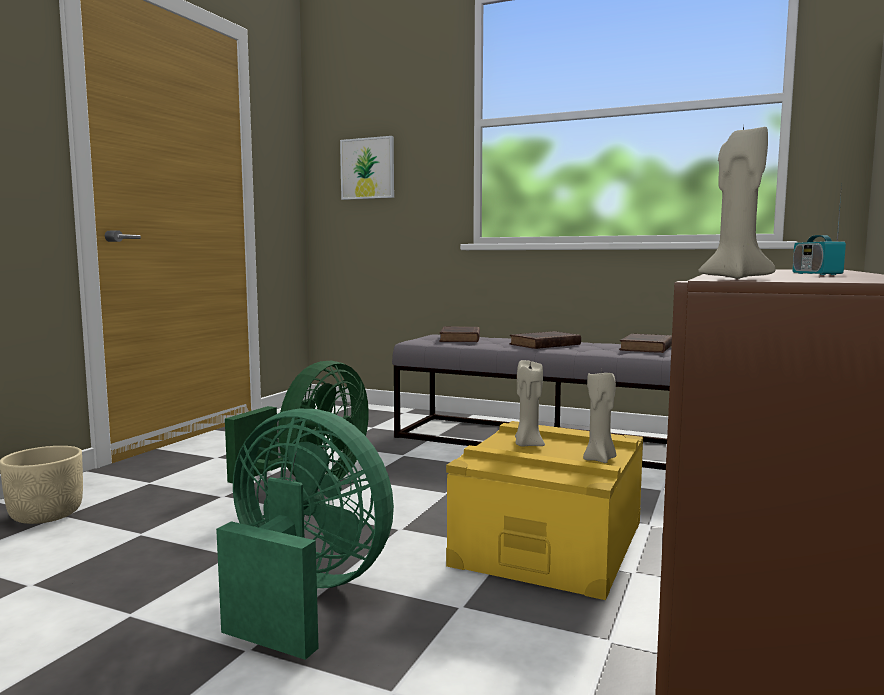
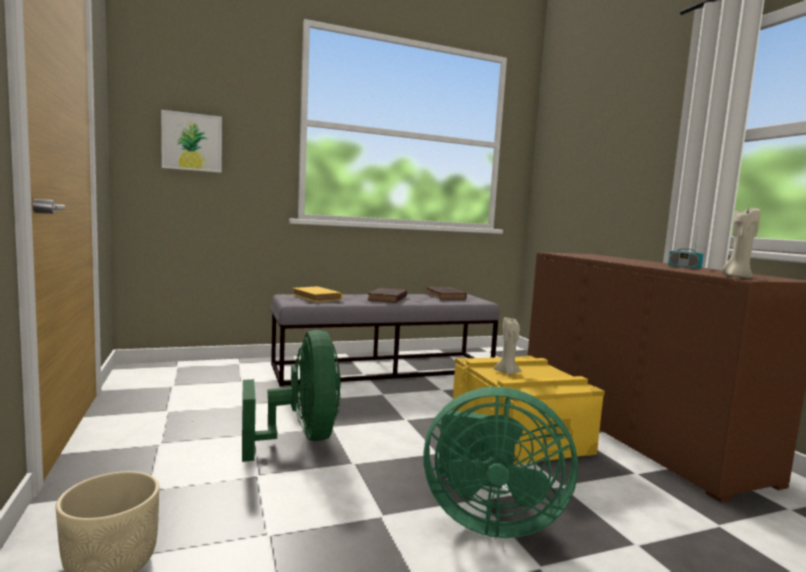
camera: 45 degrees left, 0 degrees up
(303, 595) = (487, 519): green fan -> green fan turned 150 degrees counterclockwise
(460, 339) = (317, 297): brown book -> yellow book
(600, 459) = (555, 374): beige candle -> none

